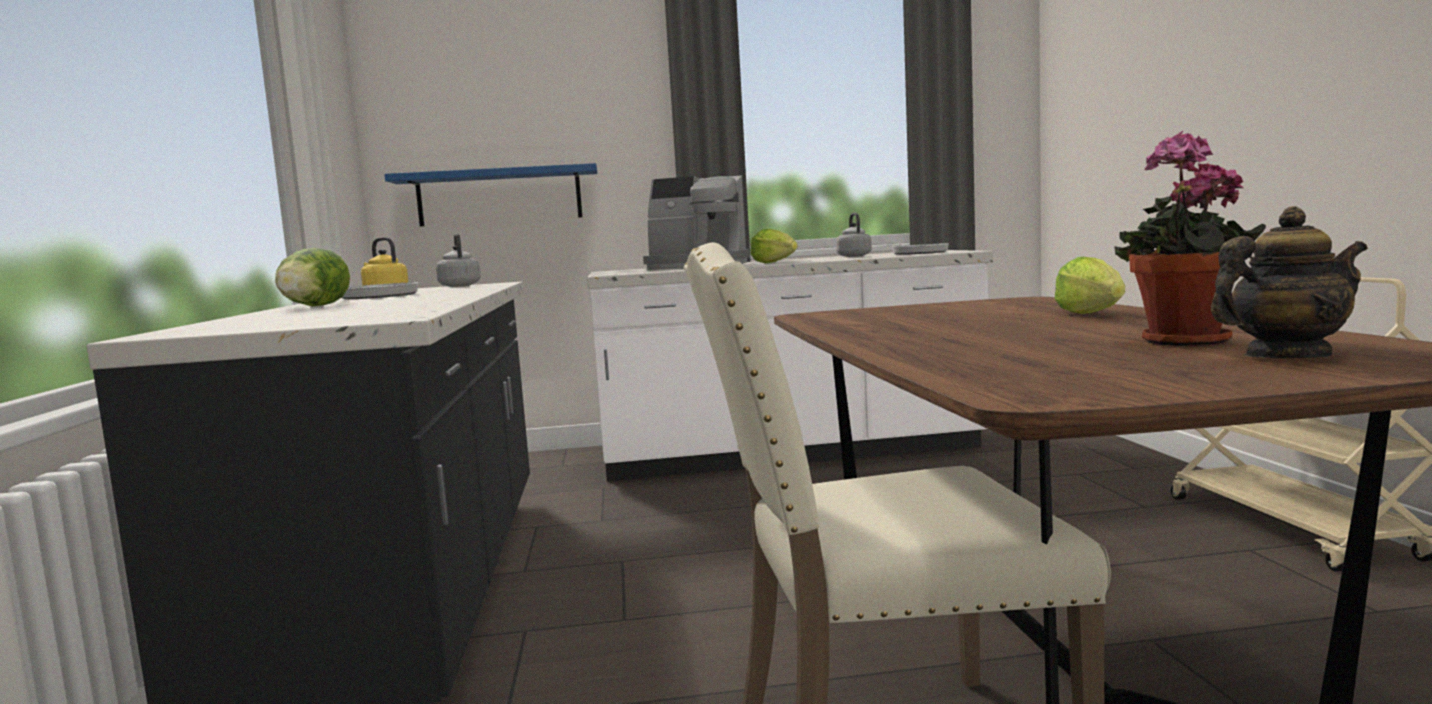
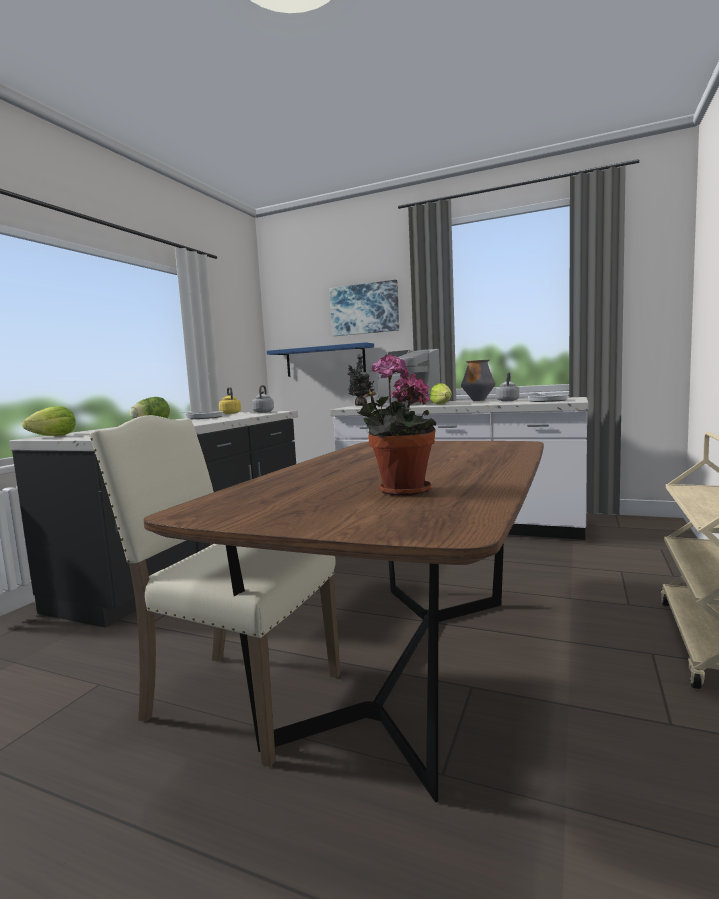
camera: 30 degrees right, 0 degrees up
(577, 106) = (364, 309): none -> picture
(613, 272) = (361, 405): none -> potted plant
(796, 259) = (478, 400): none -> vase
(1091, 314) = (480, 461): lettuce -> lettuce (54, 436)
(1285, 357) = (382, 511): teapot -> none

